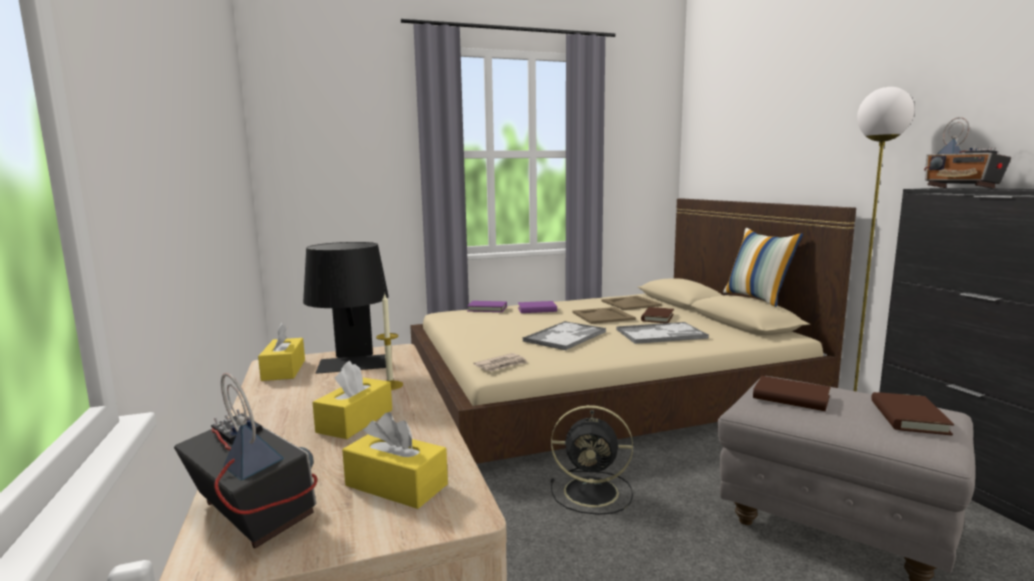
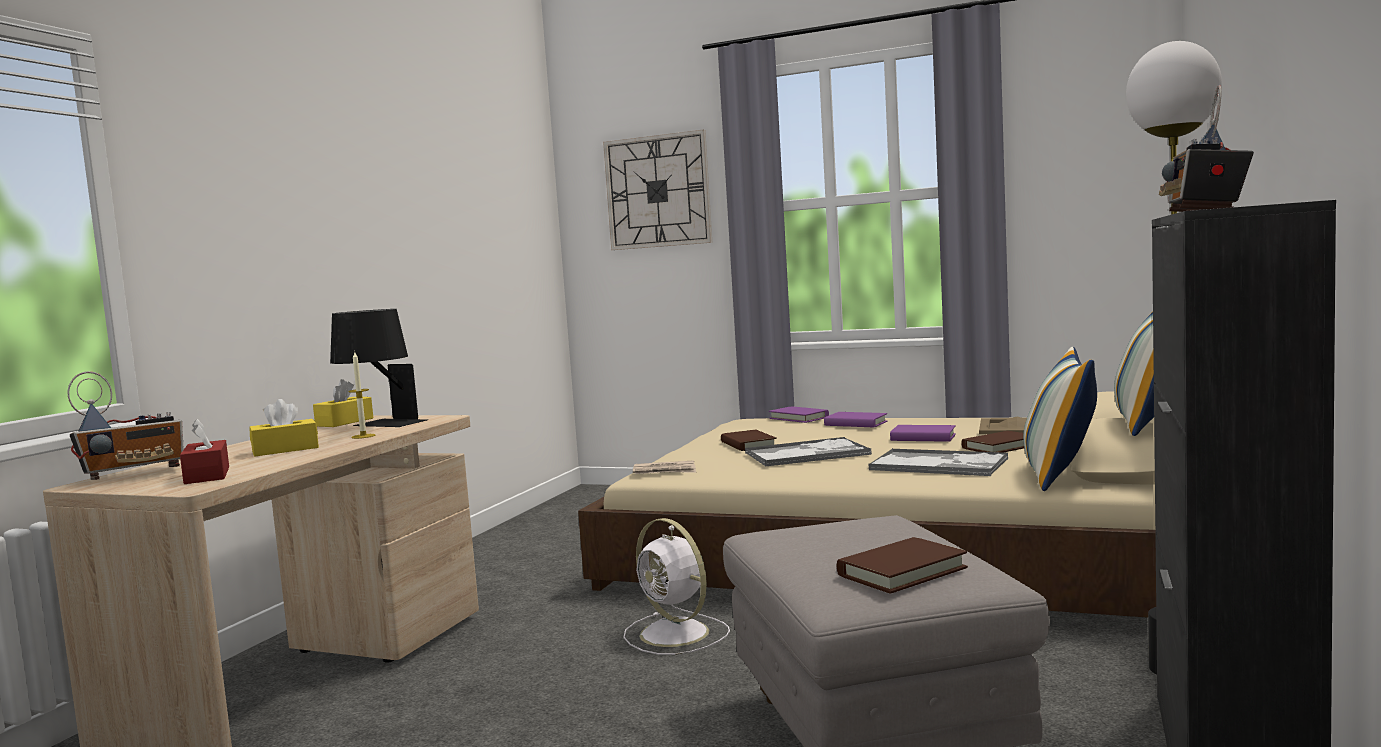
camera: 40 degrees right, 5 degrees down
(252, 514) = (135, 474): radio -> radio turned 60 degrees clockwise
(351, 133) = (658, 191): none -> wall clock
(396, 485) = (207, 475): yellow tissue box -> red tissue box
(593, 492) = (676, 634): black fan -> white fan
(602, 316) = (923, 437): beige tray -> purple book
(736, 333) = (1059, 475): none -> pillow
(791, 397) = (826, 532): brown book -> brown book (748, 444)

